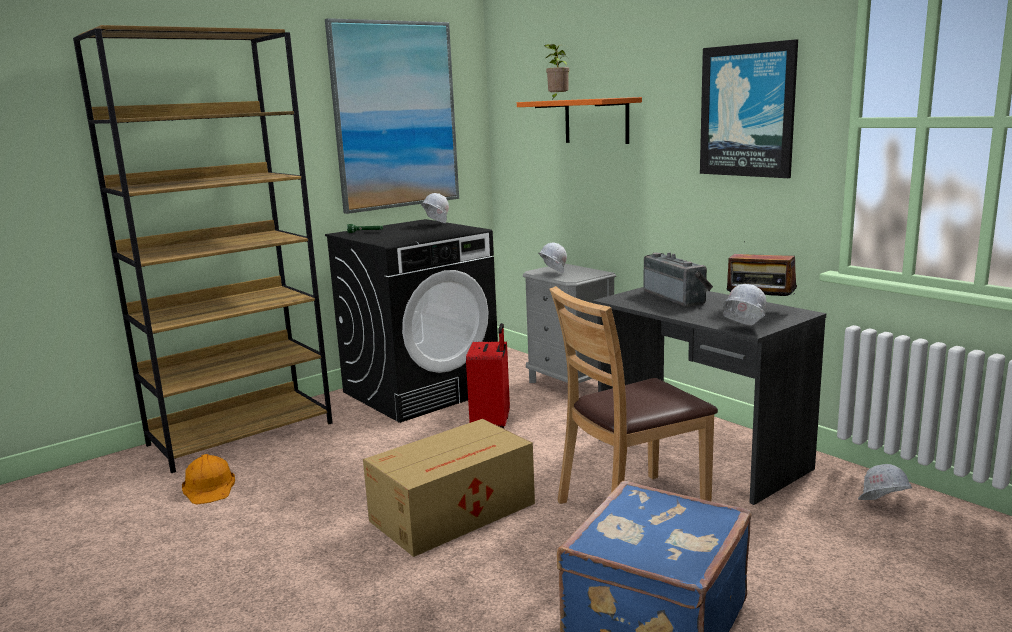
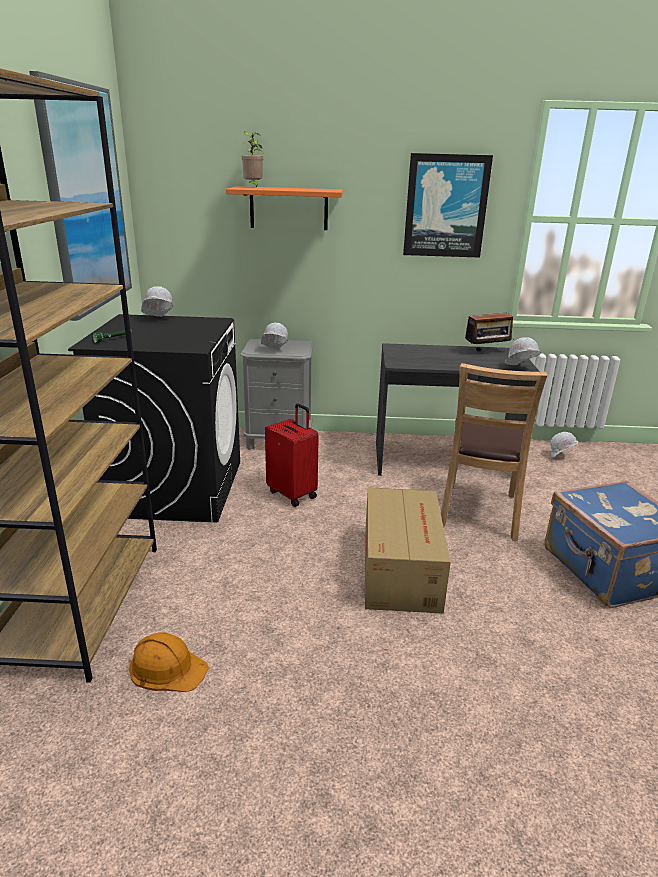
camera: 50 degrees left, 10 degrees up
(677, 297) = (425, 353): radio -> none

